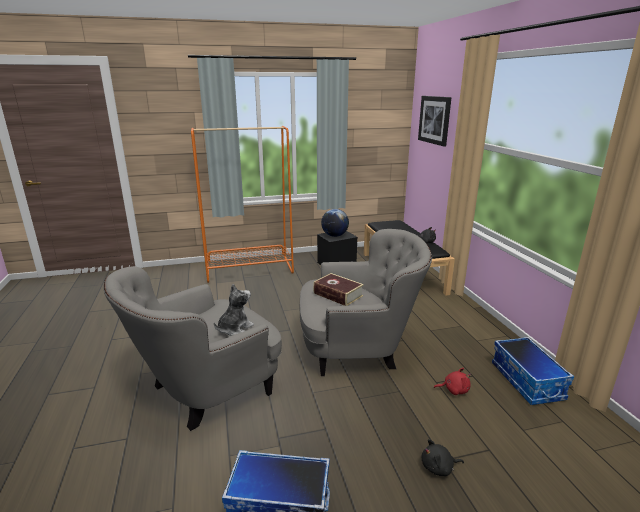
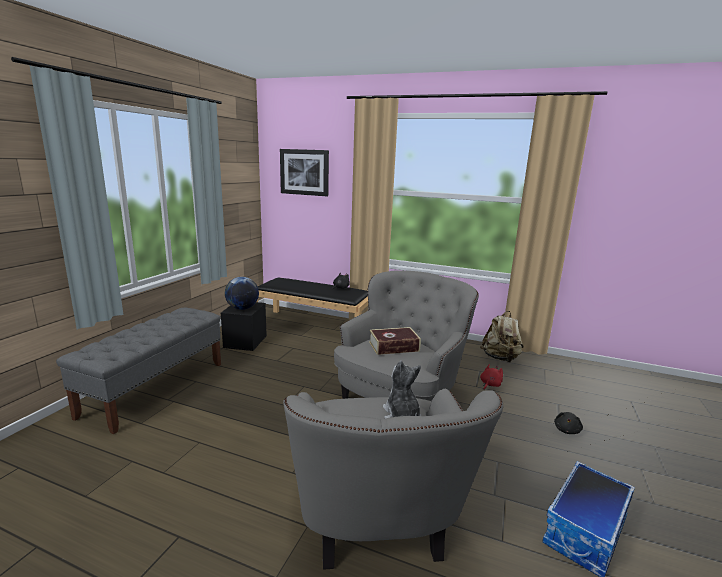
camera: 55 degrees left, 5 degrees down
(249, 269) = (156, 388): orange clothes rack -> grey bench
(527, 381) = (500, 358): storage box -> beige backpack

